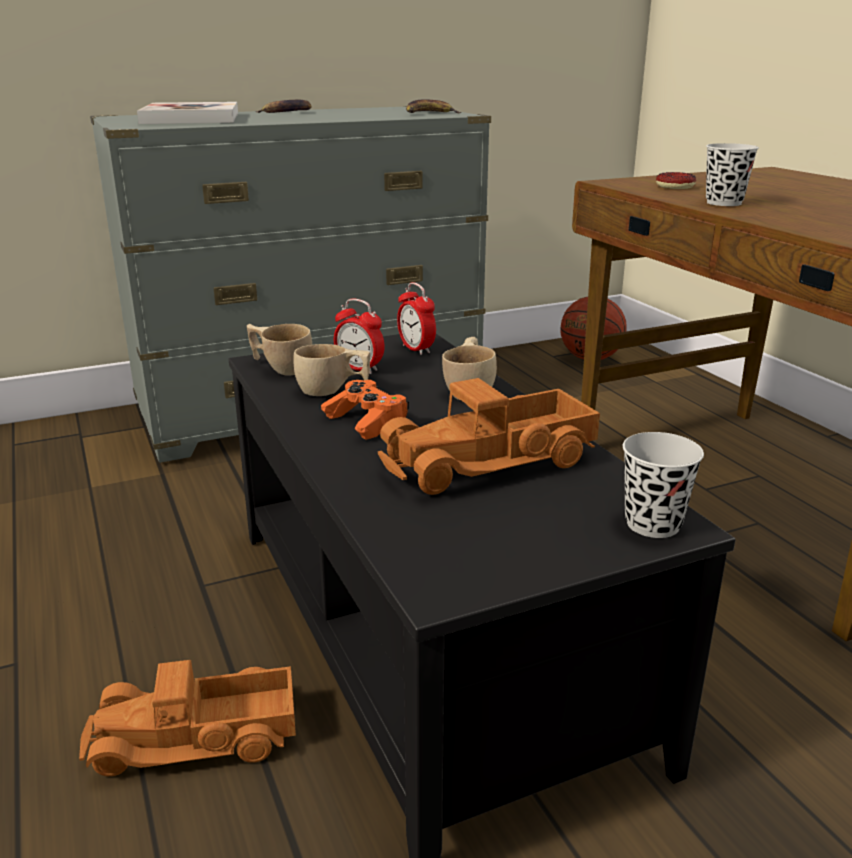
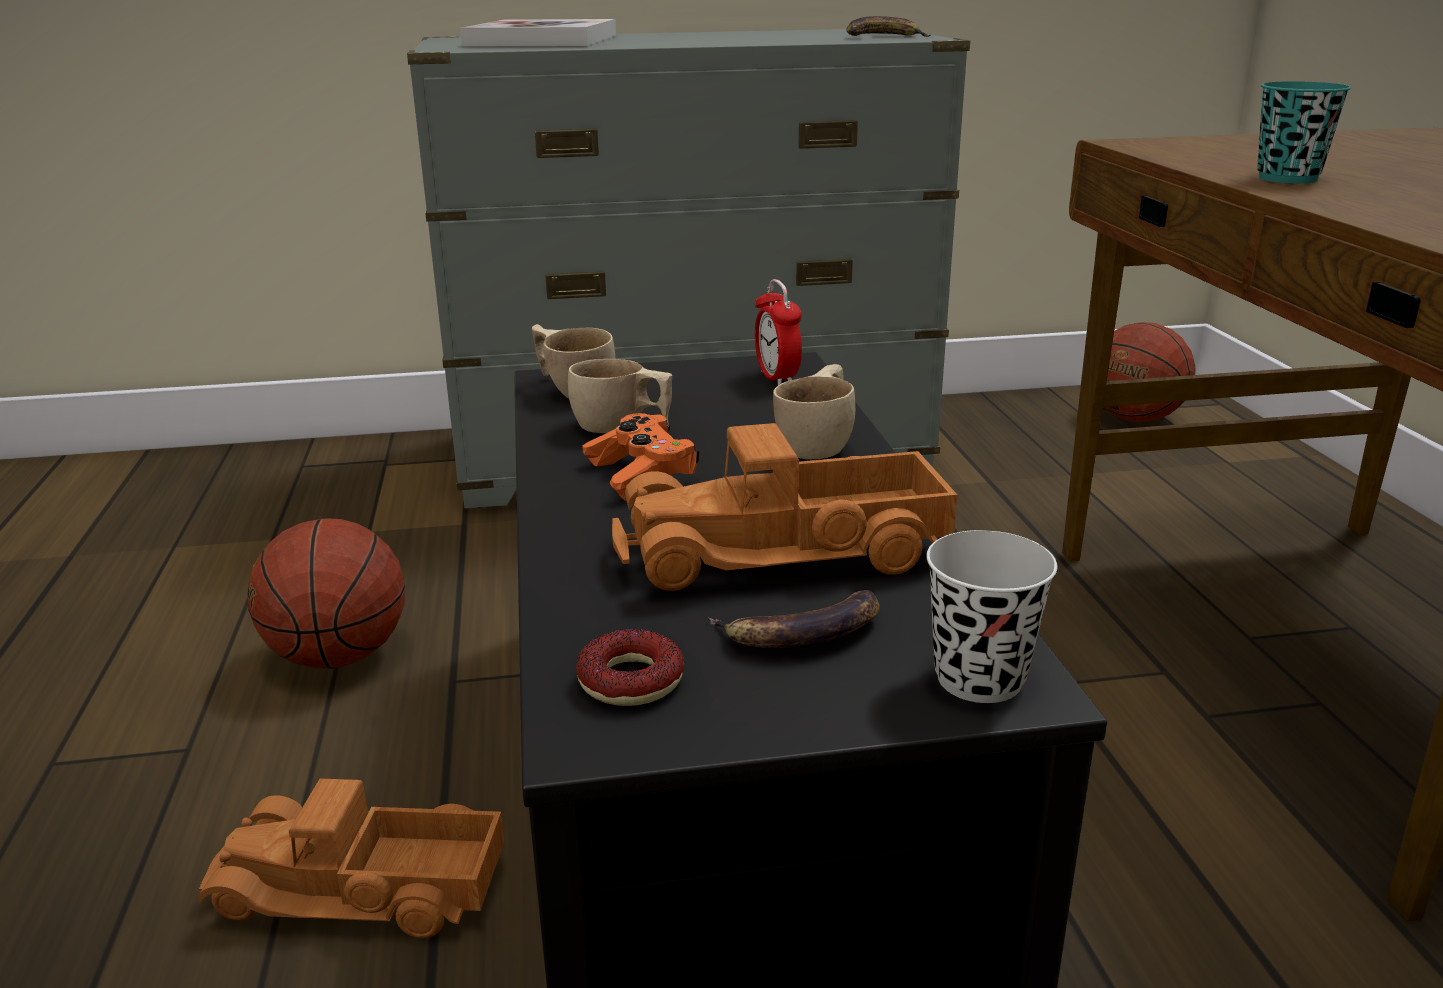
camera: 15 degrees right, 0 degrees up
(106, 580) = (338, 656): none -> basketball
(287, 112) = (684, 34): banana -> banana (803, 631)
(360, 369) = (679, 400): alarm clock -> none
(675, 186) = (1230, 152): donut -> donut (630, 680)
(724, 203) = (1287, 178): black cup -> turquoise cup

